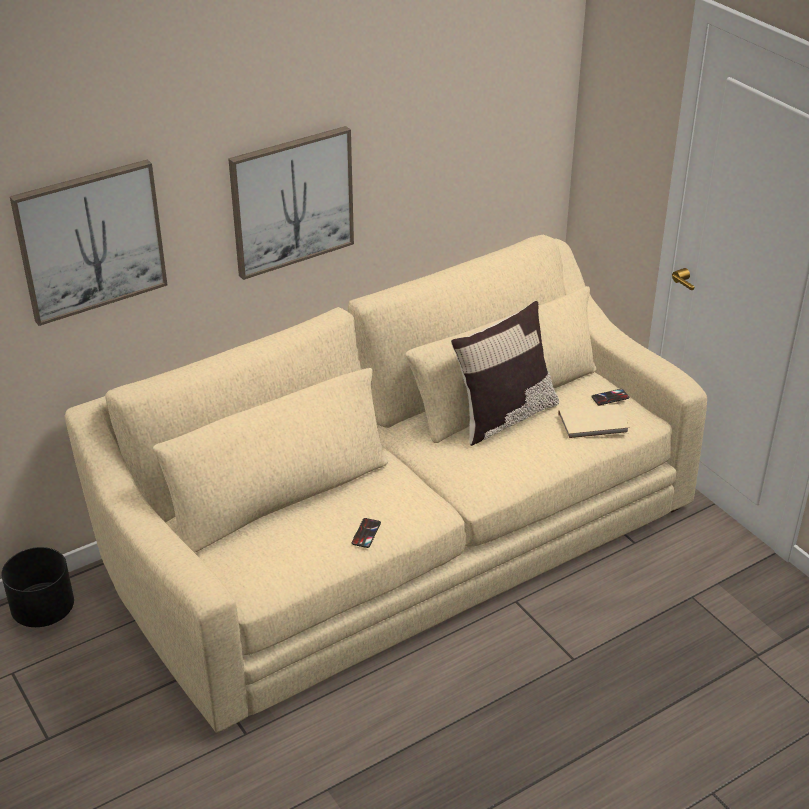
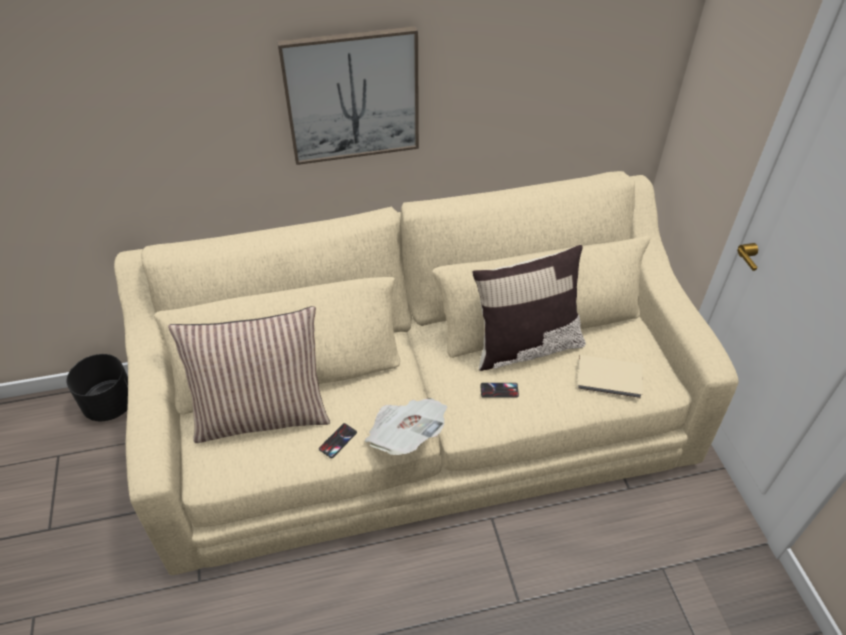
camera: 20 degrees right, 10 degrees up
(90, 241) = (126, 103): picture -> none
(278, 531) = (263, 414): none -> pillow
(428, 514) = (405, 436): none -> newspaper
(610, 397) = (639, 352): phone -> phone (499, 390)

